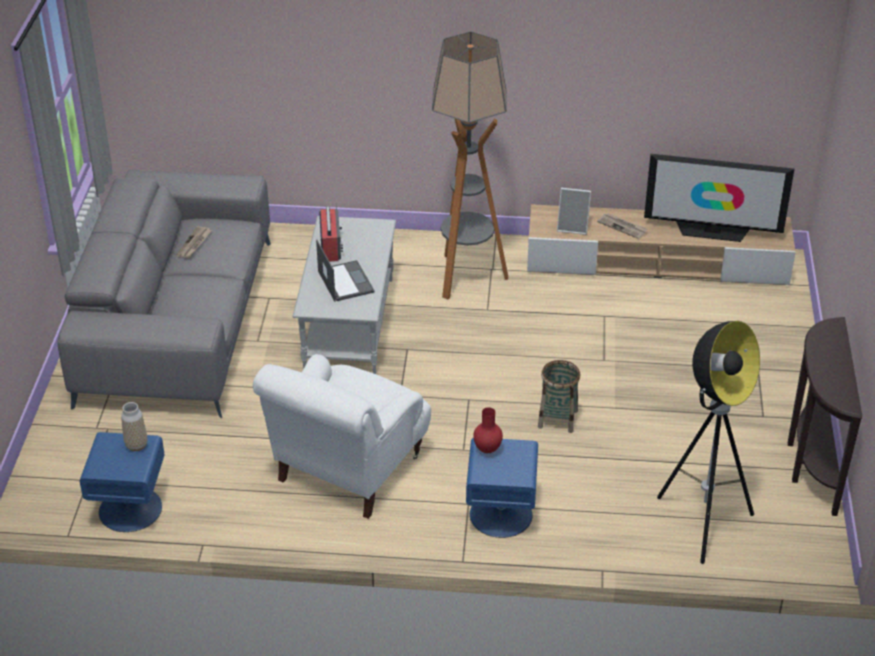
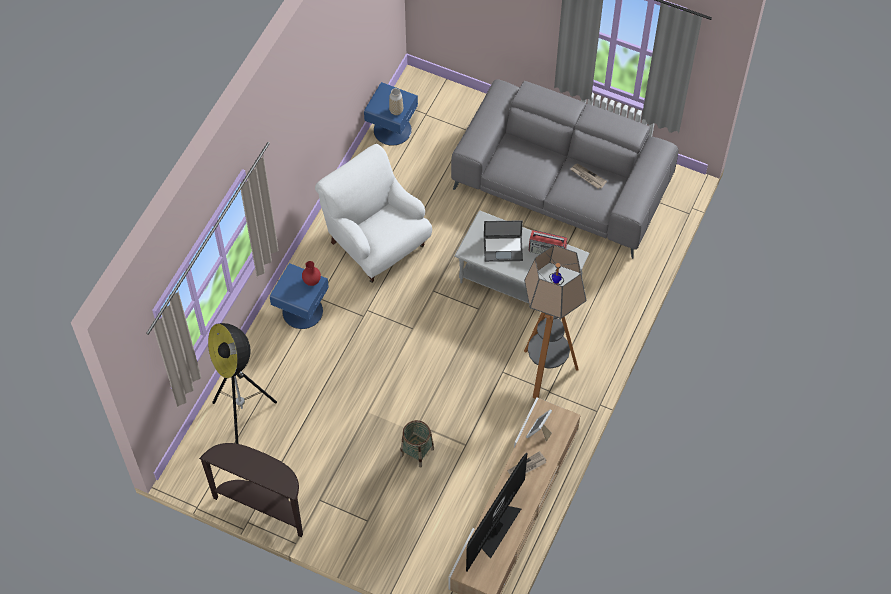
camera: 110 degrees right, 20 degrees up
(558, 419) = (371, 373): basket -> basket (417, 452)

